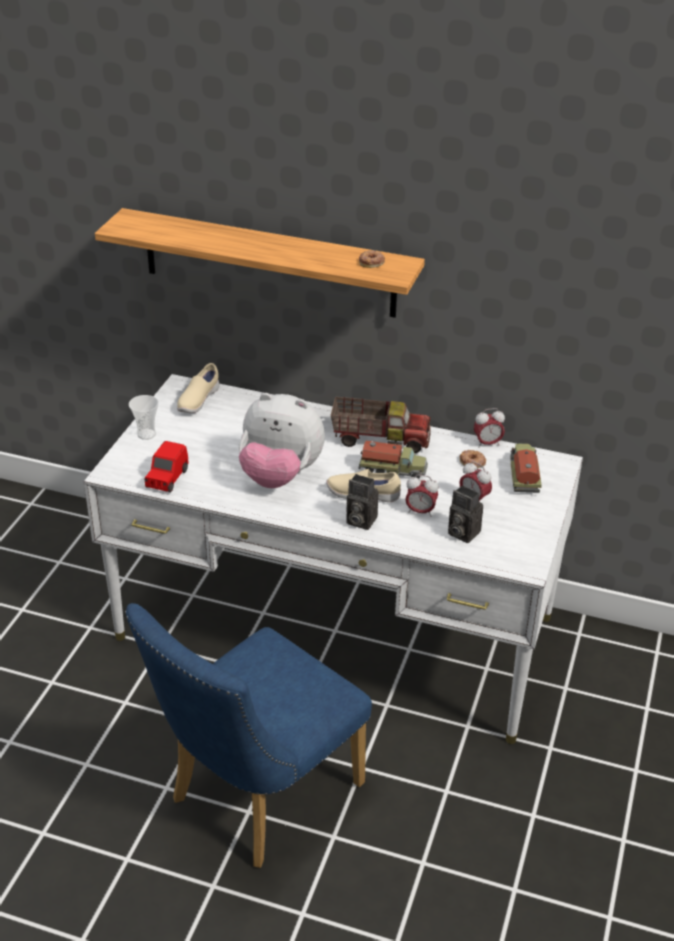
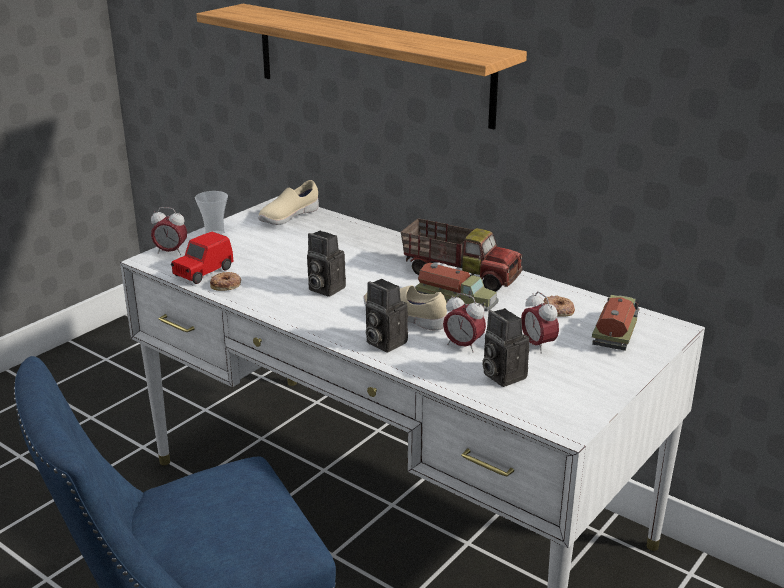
camera: 20 degrees right, 10 degrees down
(280, 476) = (324, 288): plush toy -> camera
(371, 262) = (461, 48): donut -> donut (226, 285)
(487, 443) = (587, 296): alarm clock -> alarm clock (171, 252)

